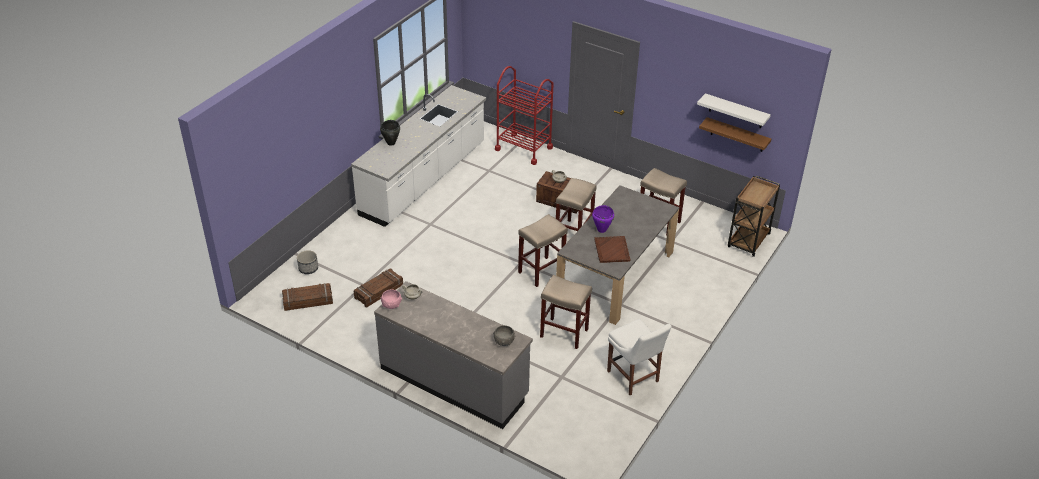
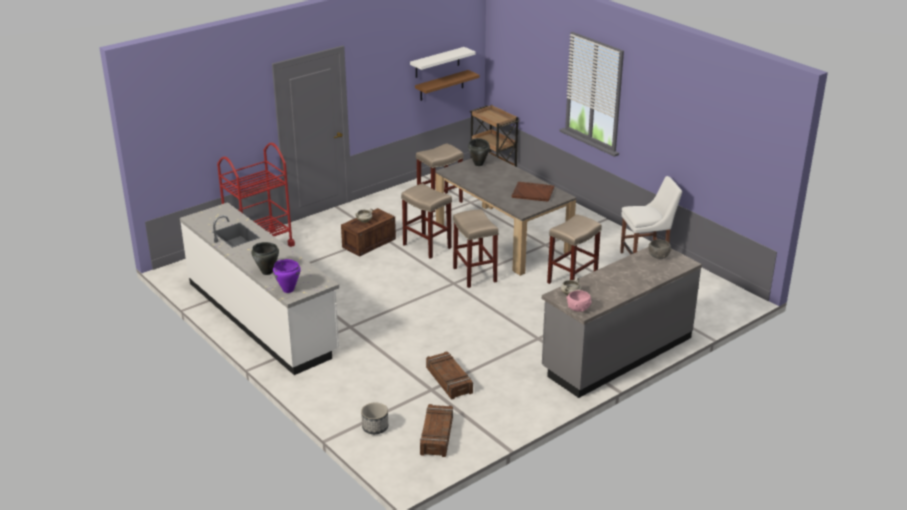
camera: 70 degrees left, 10 degrees down
(601, 230) = (499, 191): purple cooking pot -> purple cooking pot (288, 290)
(649, 206) = (478, 164): none -> black cooking pot

